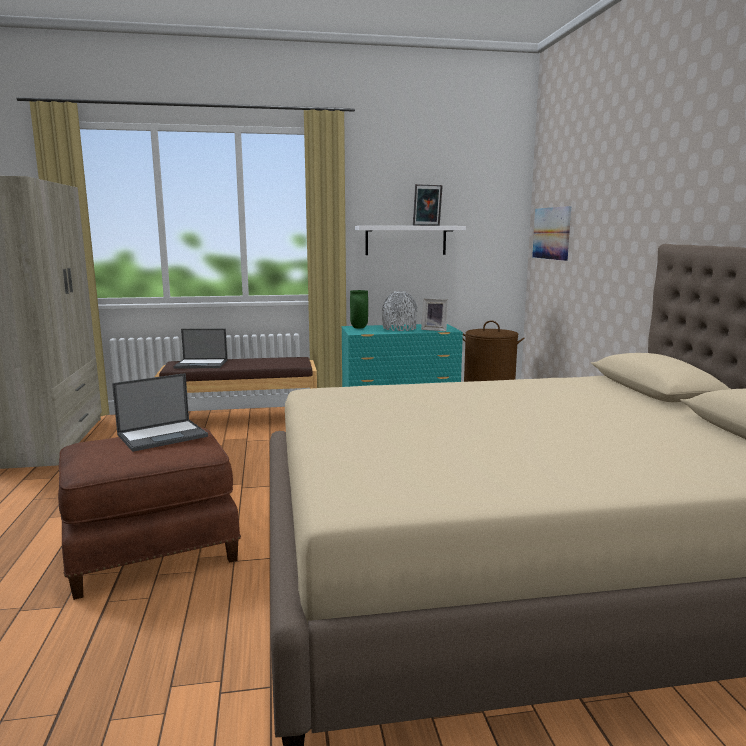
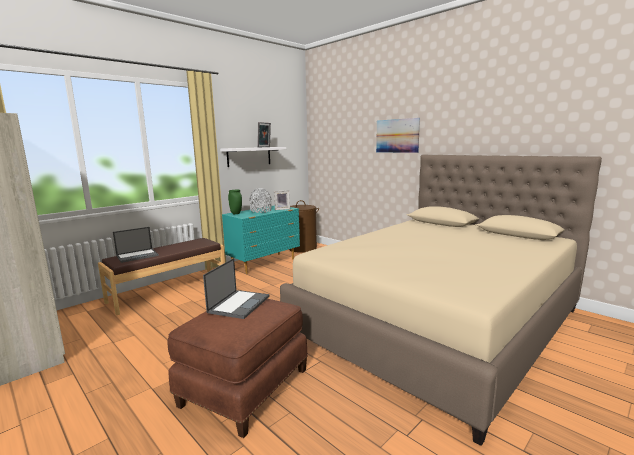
camera: 35 degrees left, 0 degrees up
(551, 233) = (328, 150): picture -> picture (397, 136)

